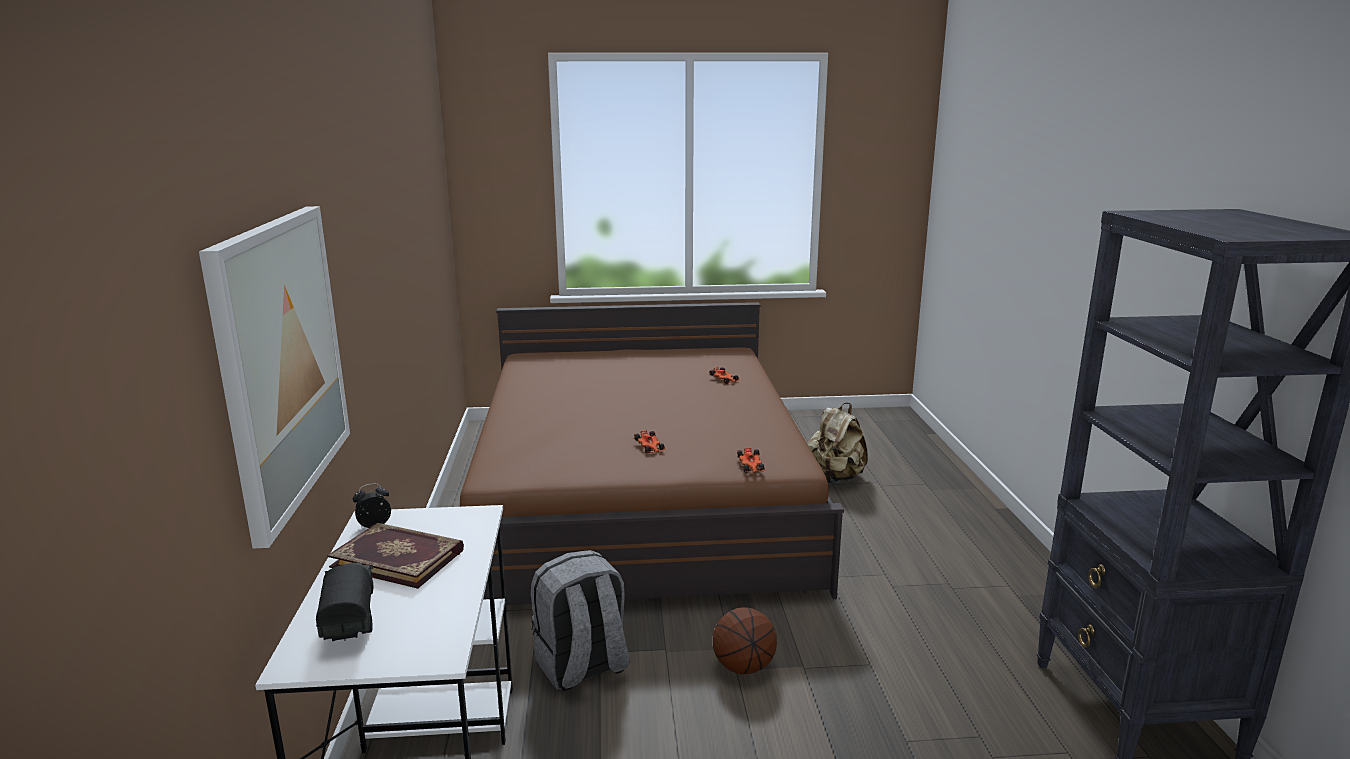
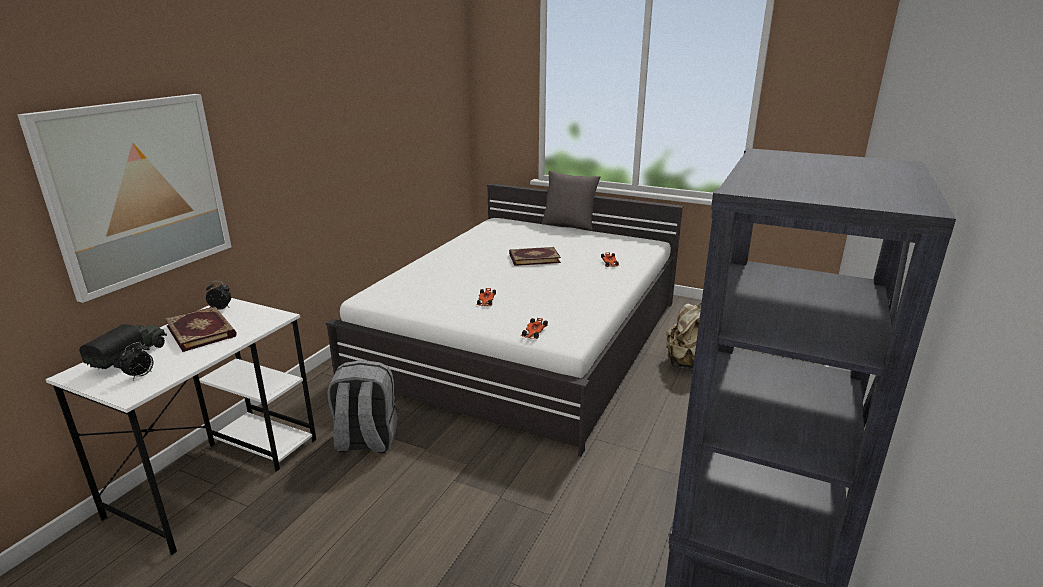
camera: 30 degrees right, 5 degrees up
(411, 632) = (141, 376): none -> alarm clock
(620, 347) = (569, 225): none -> grey pillow
(635, 390) = (534, 258): none -> book
(639, 496) = (525, 339): brown bed -> white bed
(743, 666) = (460, 480): basketball -> none

